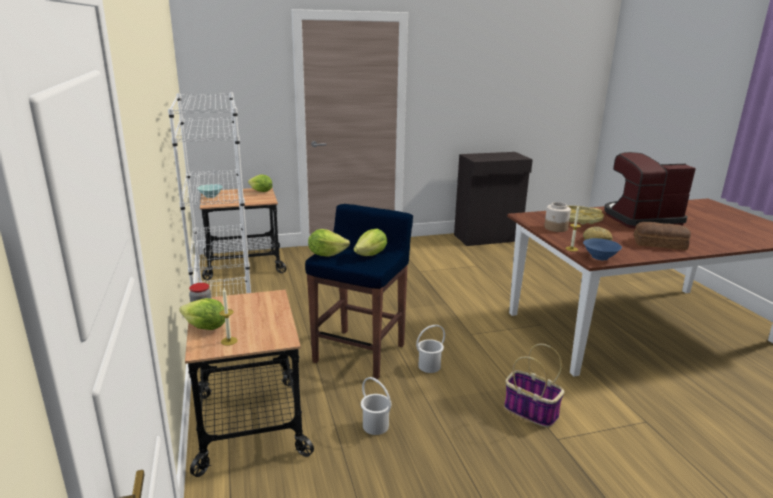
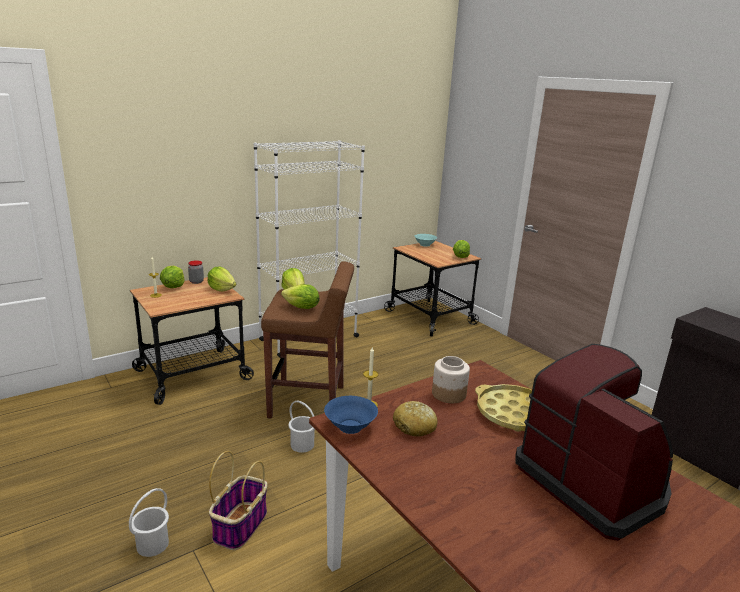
camera: 70 degrees right, 0 degrees up
(246, 299) = (222, 289): none -> lettuce
(360, 353) = (309, 402): blue stool -> brown stool
(375, 426) = (198, 428): white bucket -> white bucket (152, 544)
(660, 244) = (454, 493): bread -> none

